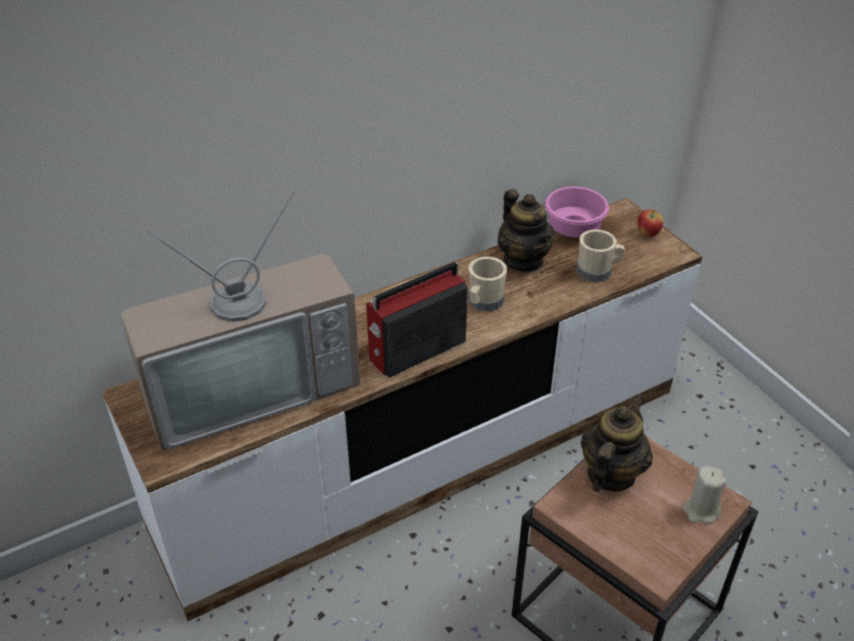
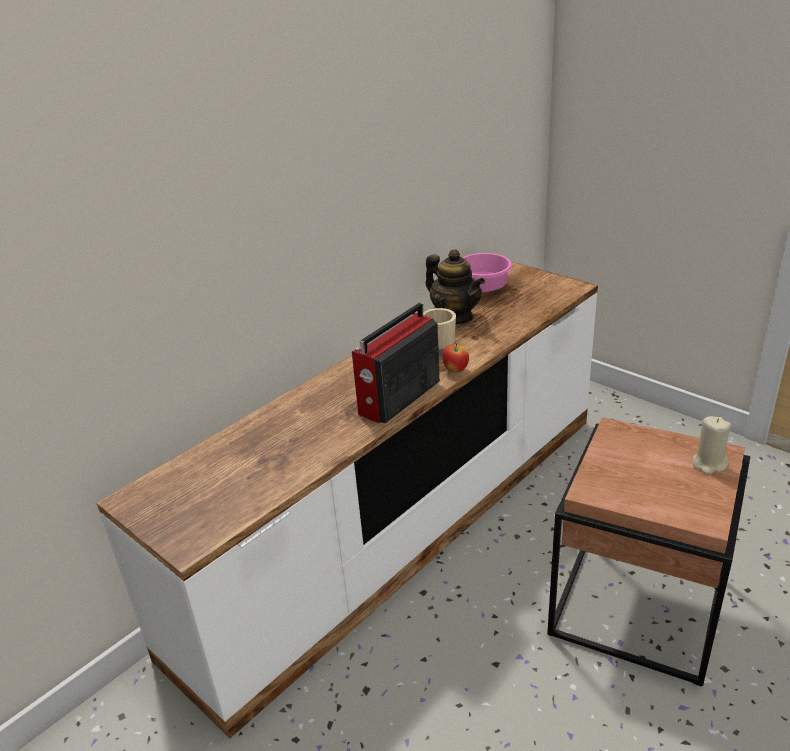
camera: 15 degrees left, 10 degrees down
(251, 385) = (253, 460): television -> none
(597, 272) = (521, 311): beige mug -> none
(610, 474) = (616, 457): teapot -> none
(647, 234) = (545, 280): apple -> apple (455, 370)

